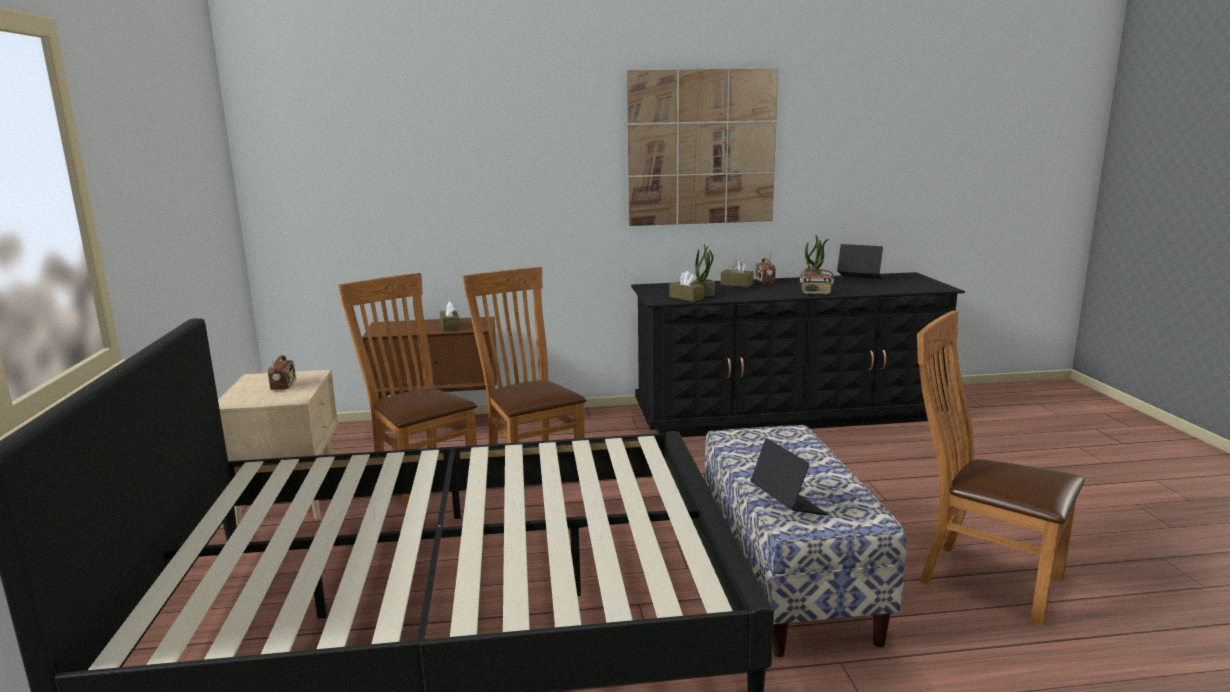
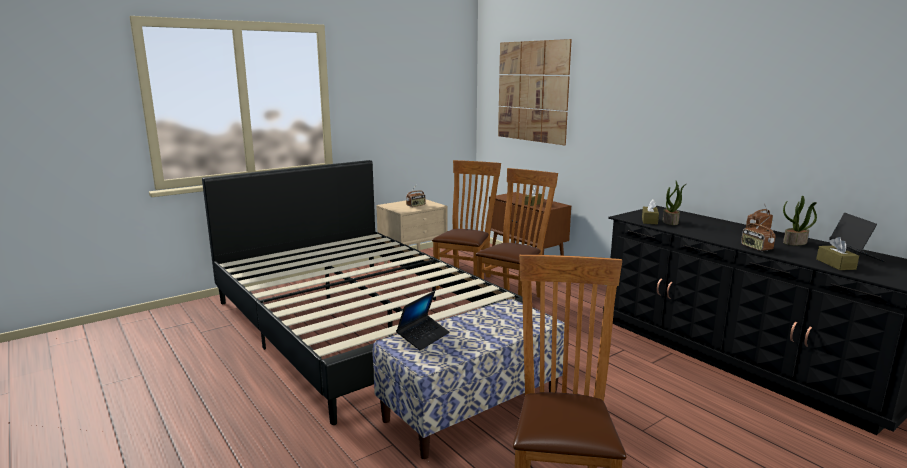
camera: 60 degrees right, 0 degrees up
(701, 148) = (727, 100): picture -> picture (532, 91)
(736, 284) = (725, 225): brown tissue box -> brown tissue box (835, 264)

